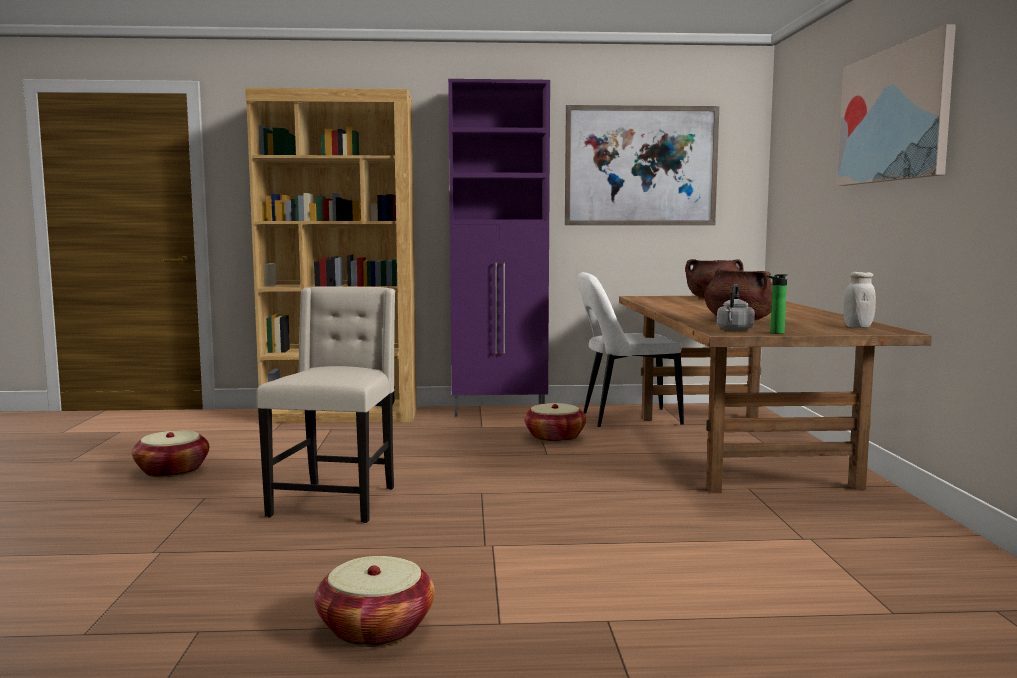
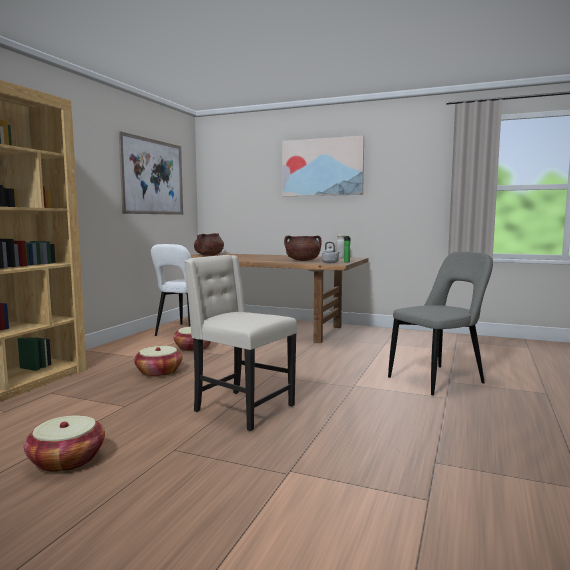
camera: 65 degrees left, 0 degrees up
(376, 628) = (445, 420): basket -> basket (159, 372)
(500, 411) = (112, 348): purple cabinet -> none
(607, 610) = (439, 380): none -> grey chair

